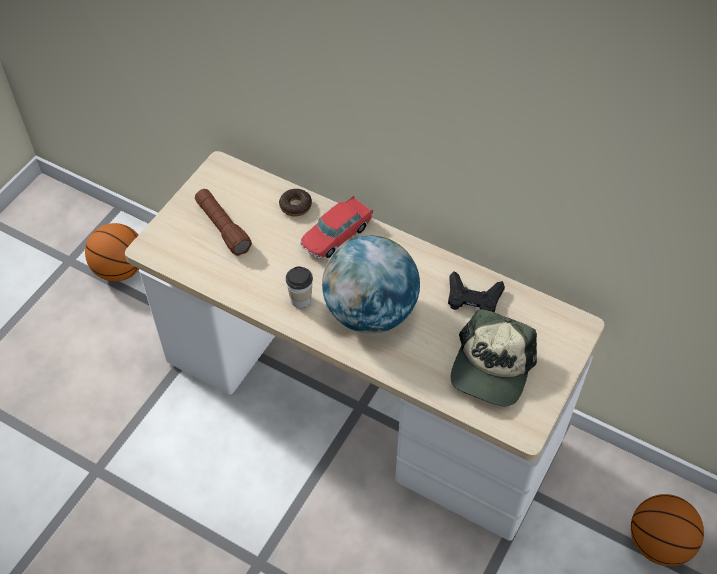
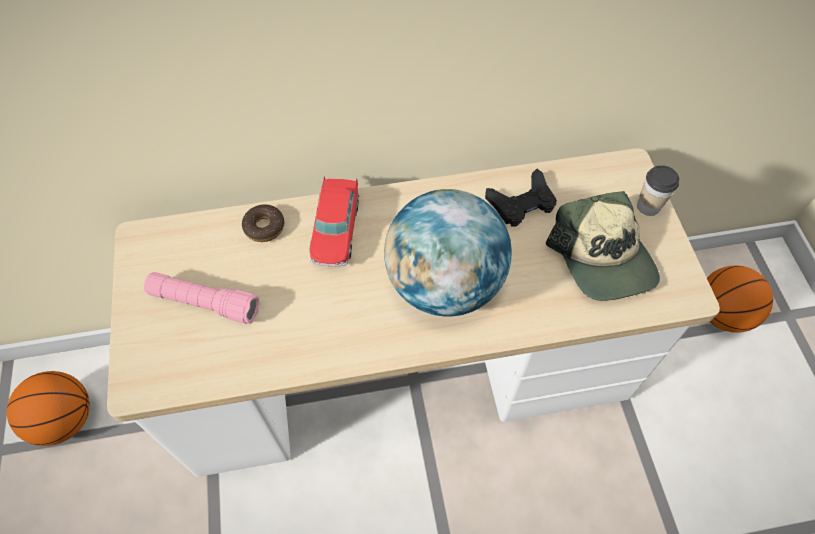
camera: 40 degrees left, 5 degrees up
(223, 228) = (205, 303): brown flashlight -> pink flashlight
(300, 300) = (364, 322): cup -> cup (648, 206)

